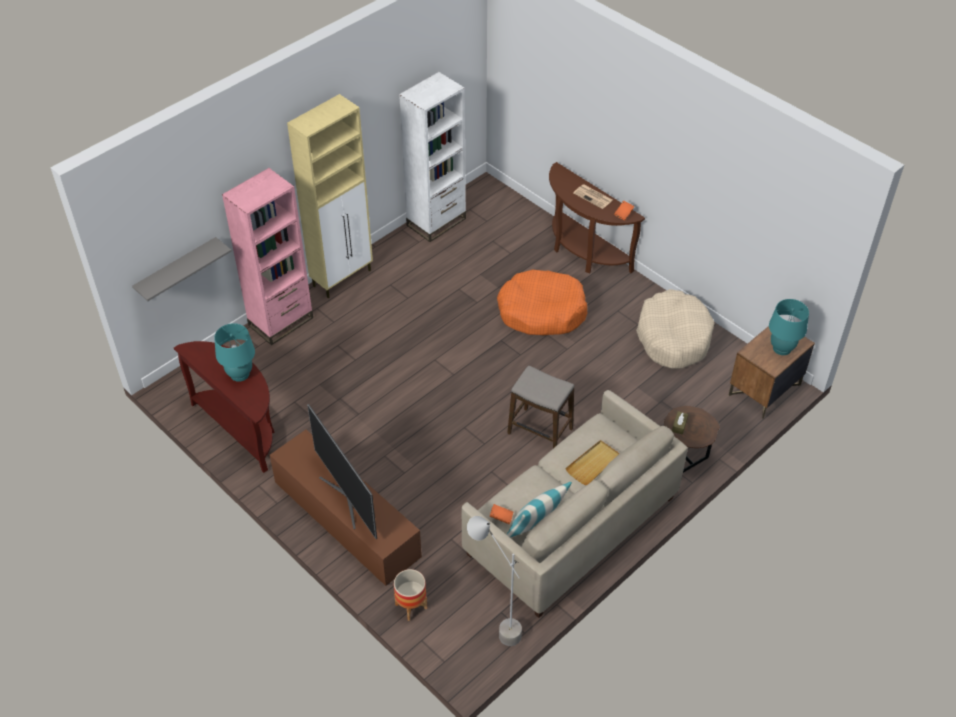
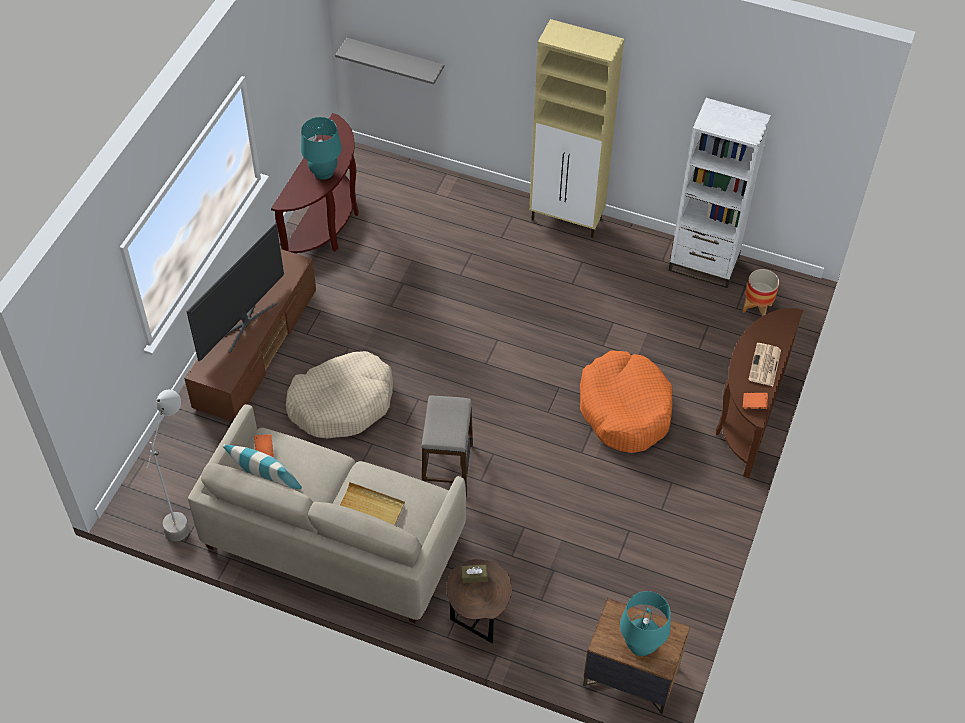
camera: 65 degrees right, 5 degrees up
(281, 322) = (477, 197): pink bookcase -> none
(411, 606) = (179, 437): planter -> planter (757, 308)
(673, 337) = (662, 552): beige dog bed -> beige dog bed (342, 403)

